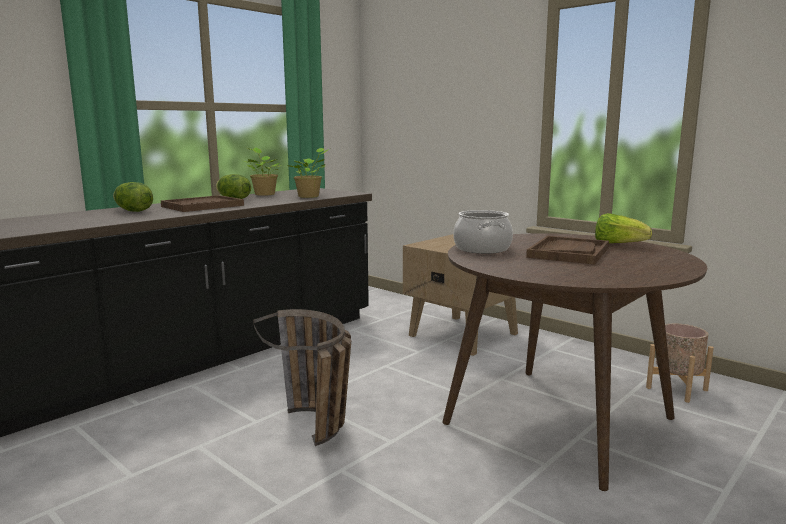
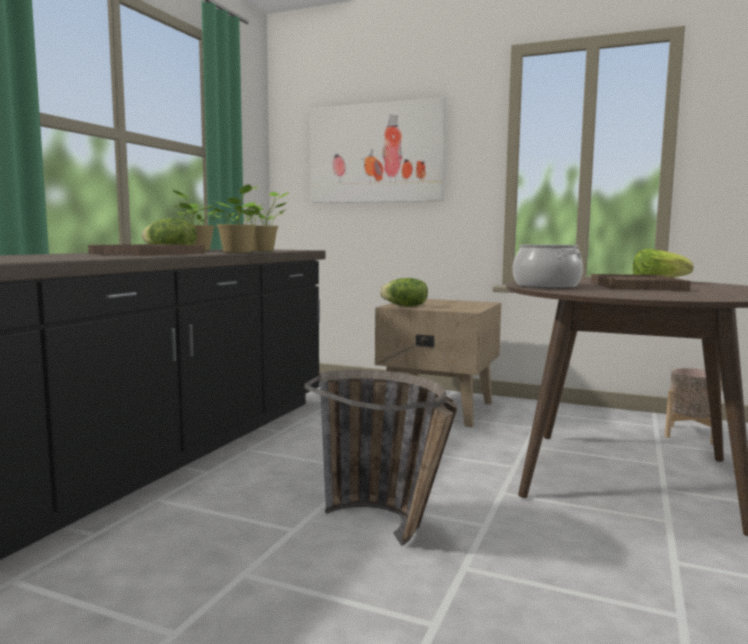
camera: 20 degrees left, 5 degrees down
(133, 211) = (59, 255): lettuce -> lettuce (405, 306)
(278, 201) = (238, 252): none -> potted plant
(437, 101) = (376, 153): none -> picture

